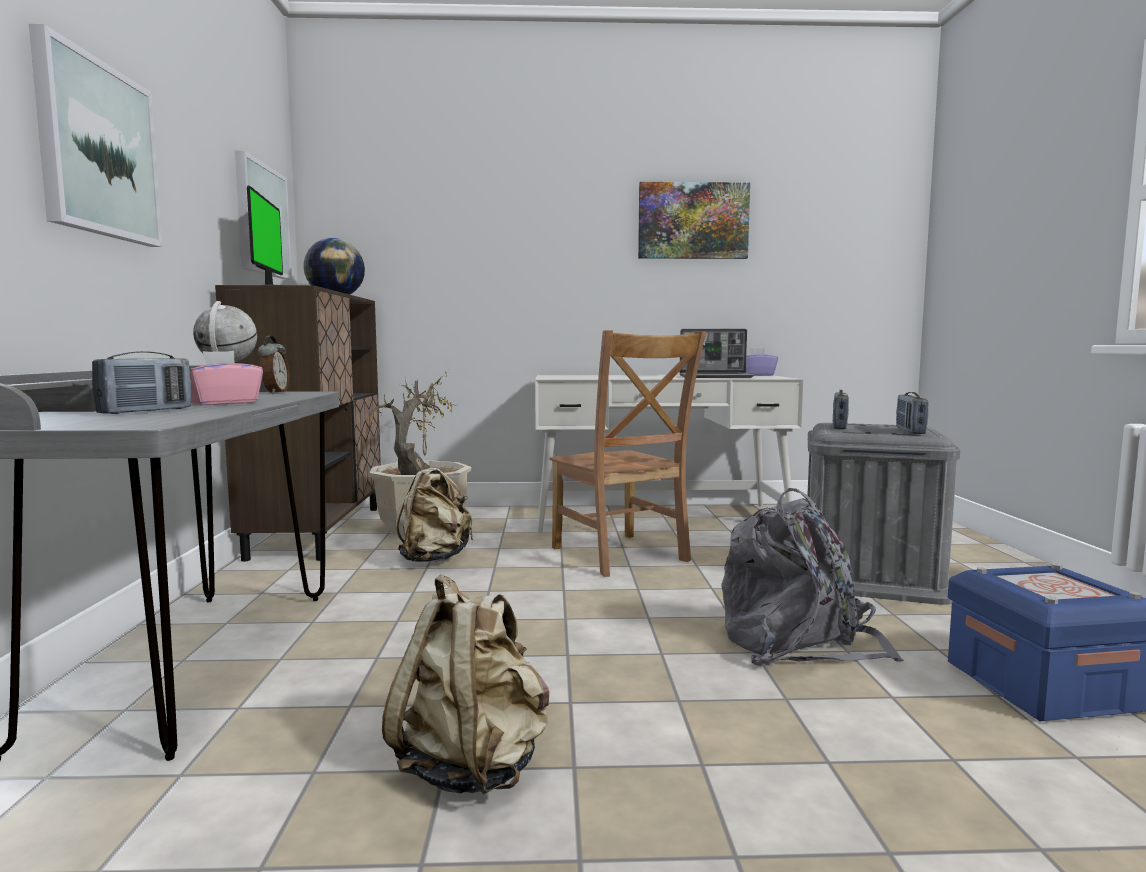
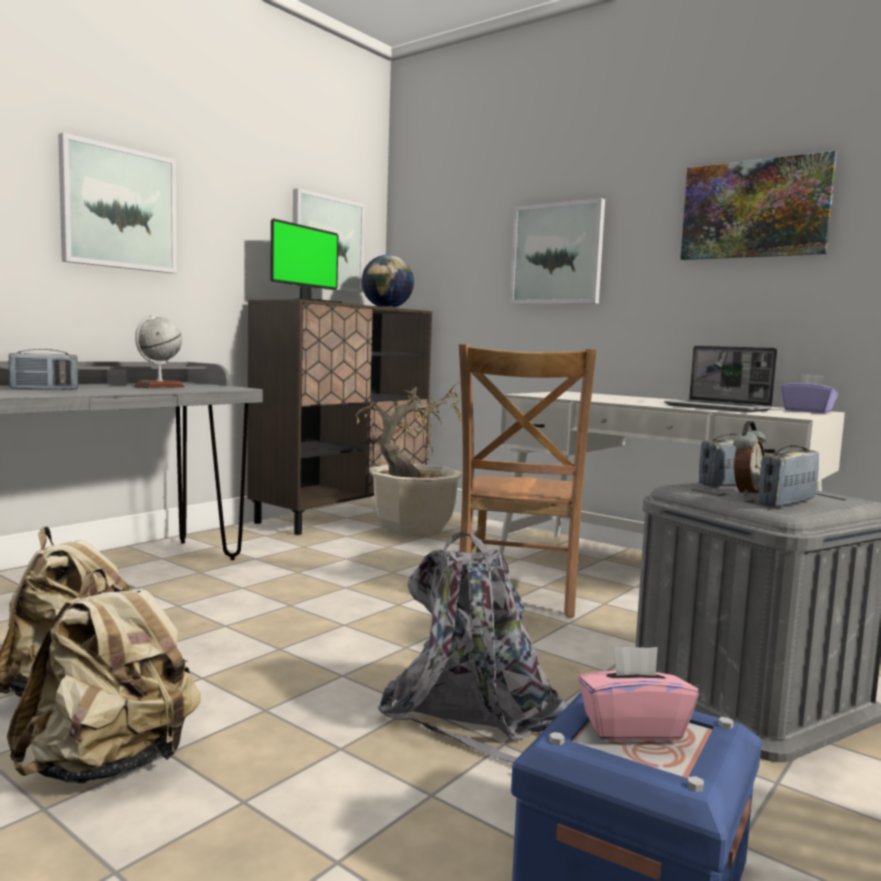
camera: 40 degrees right, 0 degrees up
(223, 403) = (121, 389): pink tissue box -> pink tissue box (632, 728)
(274, 392) = (216, 386): alarm clock -> alarm clock (745, 492)
(434, 559) = (366, 554): beige backpack -> beige backpack (111, 765)
(518, 247) = (557, 254): none -> picture

